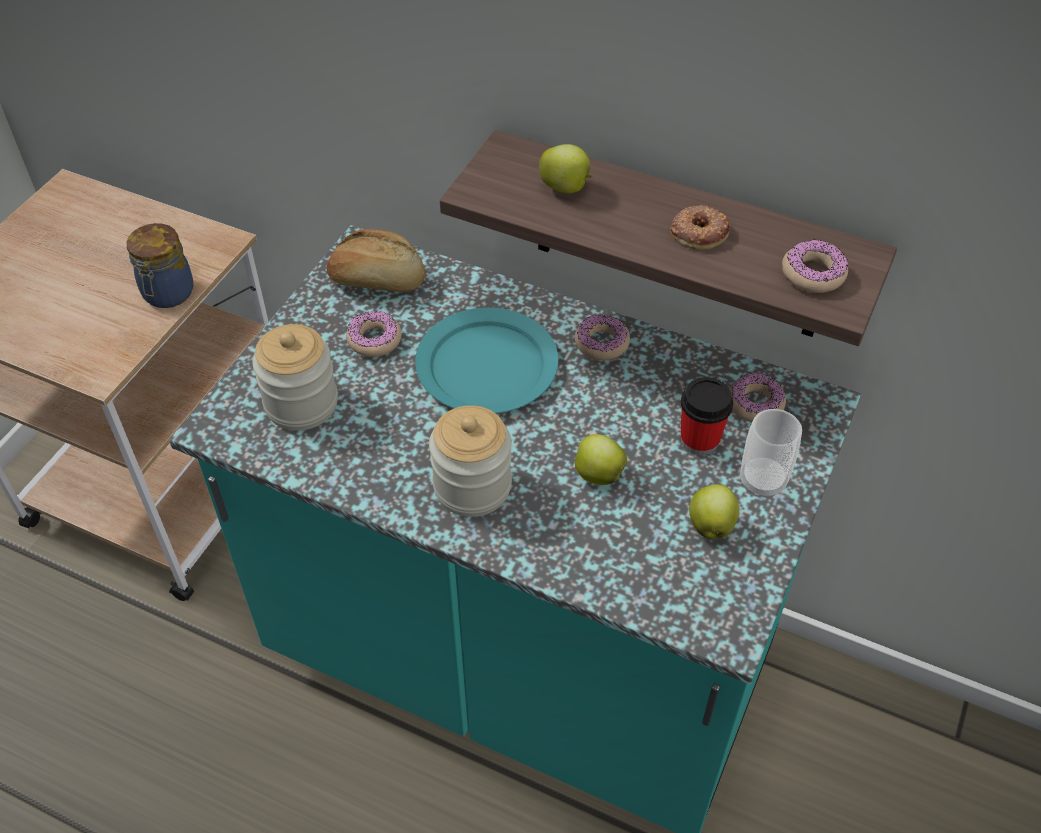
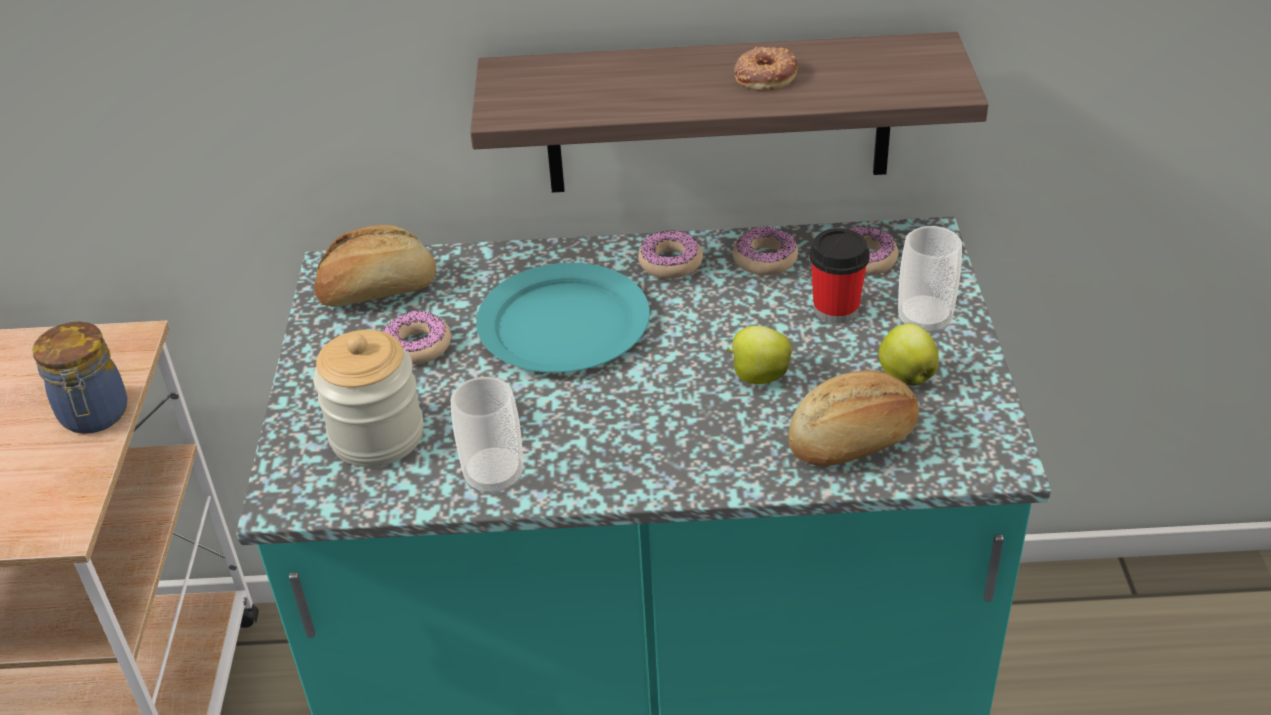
camera: 25 degrees left, 10 degrees down
(356, 473) = (494, 476): none -> cup
(472, 486) = (635, 438): jar -> none
(566, 188) = (599, 81): apple -> none
(630, 564) = (854, 441): none -> bread
(813, 274) = (902, 73): donut -> donut (765, 259)

